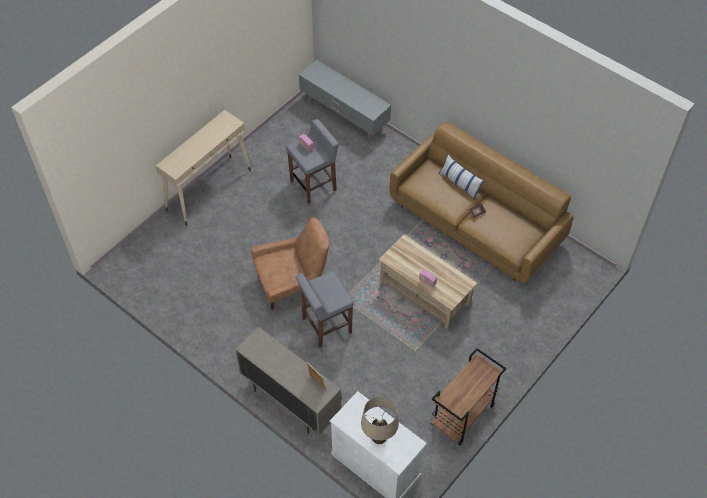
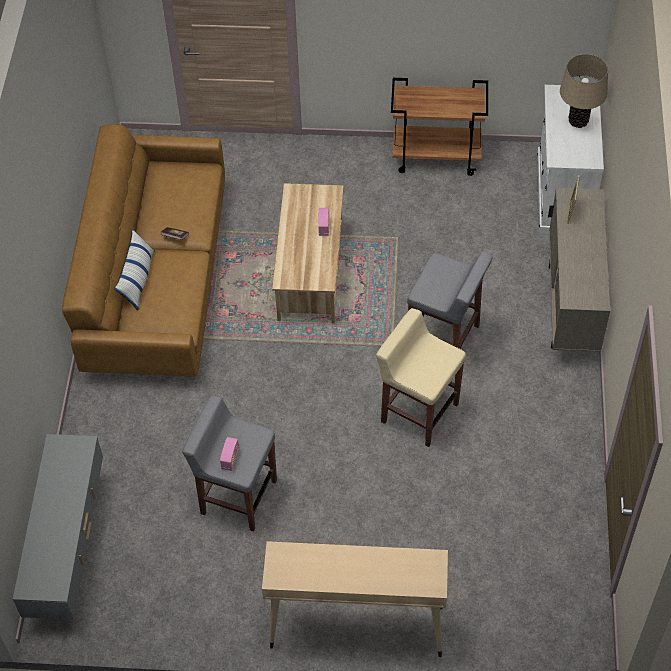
camera: 125 degrees left, 0 degrees up
(292, 283) = (418, 412): brown armchair -> beige stool

